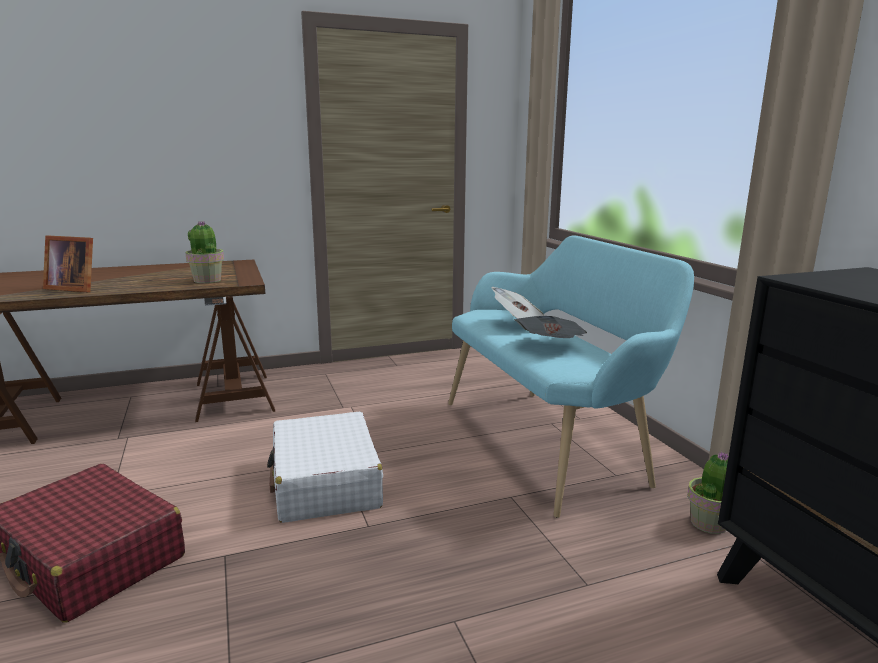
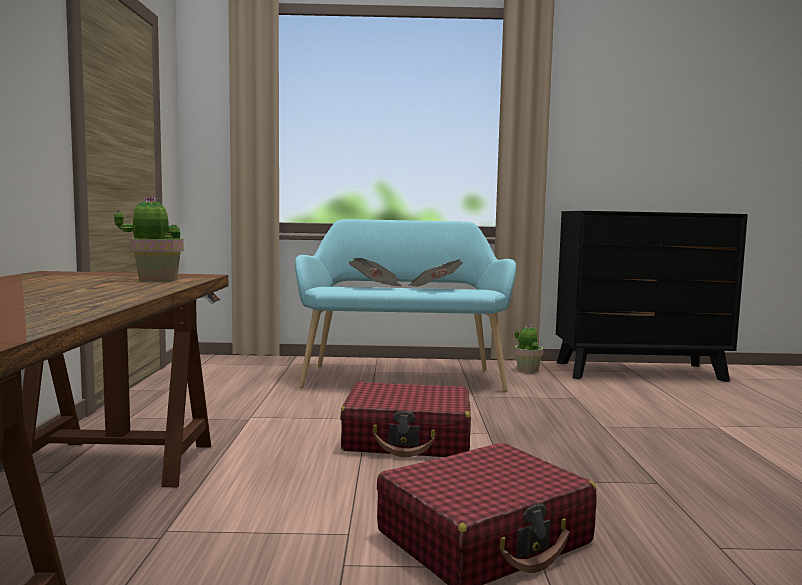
camera: 70 degrees left, 10 degrees down
(74, 288) = (72, 301): picture frame -> none
(325, 482) = (408, 439): white suitcase -> red suitcase

